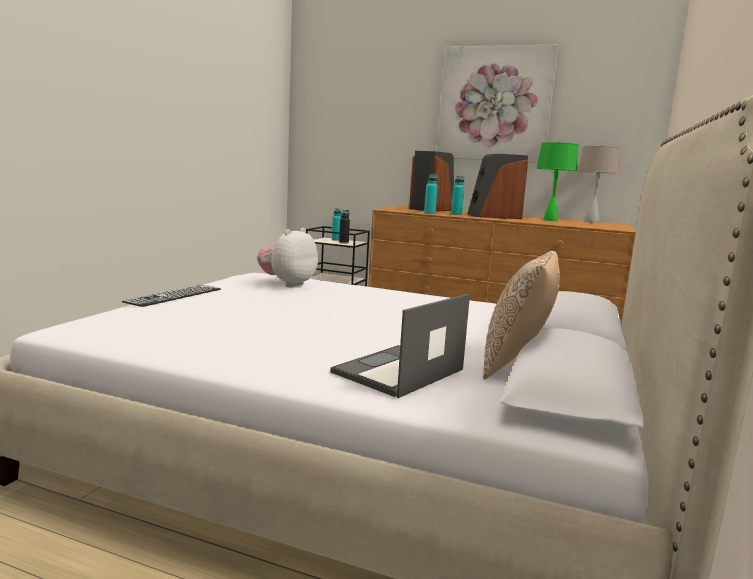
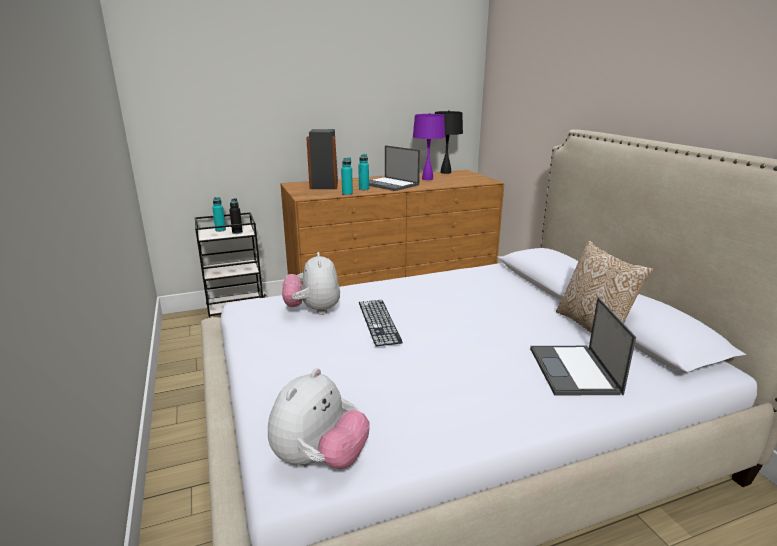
camera: 40 degrees left, 10 degrees up
(95, 330) = (319, 460): none -> plush toy
(174, 295) = (261, 374): keyboard -> keyboard (379, 321)
(494, 104) = (355, 76): picture -> none
(494, 216) = (390, 184): speaker -> laptop
(550, 220) = (427, 179): green table lamp -> purple table lamp
(591, 221) = (446, 172): beige table lamp -> black table lamp

